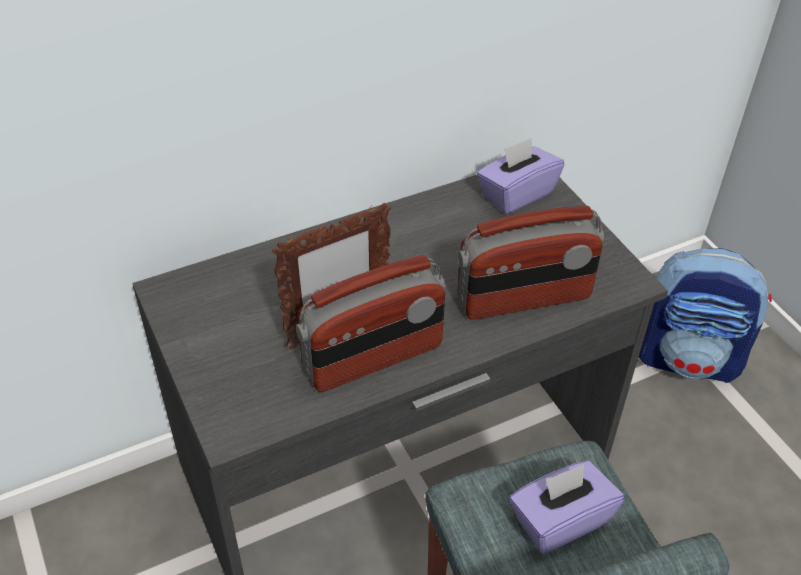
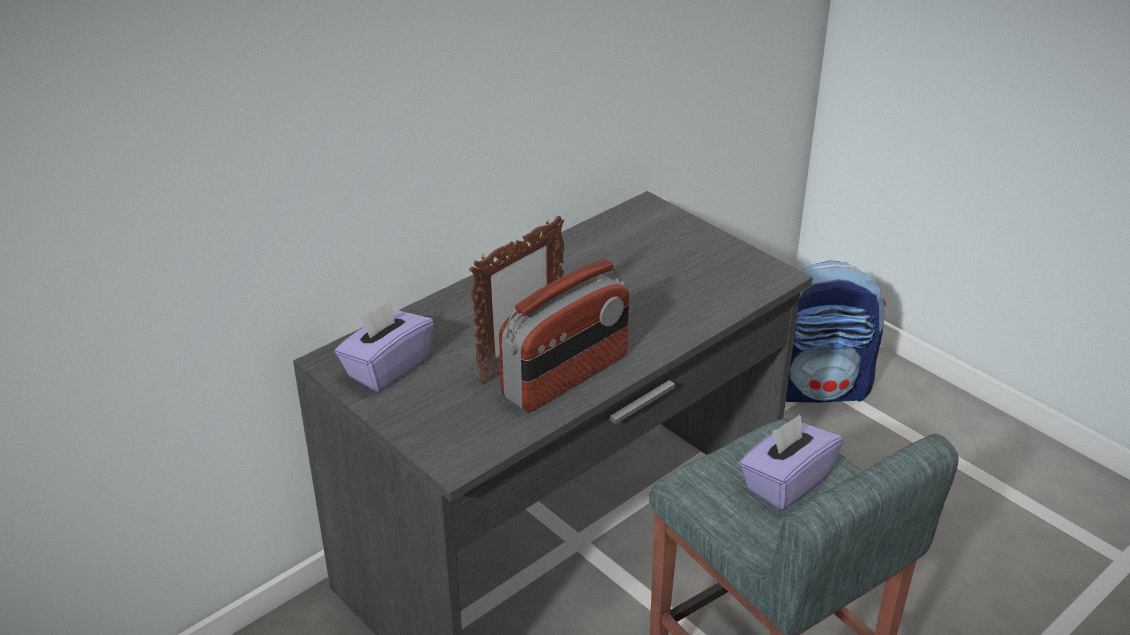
camera: 15 degrees left, 10 degrees down
(516, 194) = (641, 225): purple tissue box -> purple tissue box (387, 368)
(524, 298) = (686, 305): radio -> none

